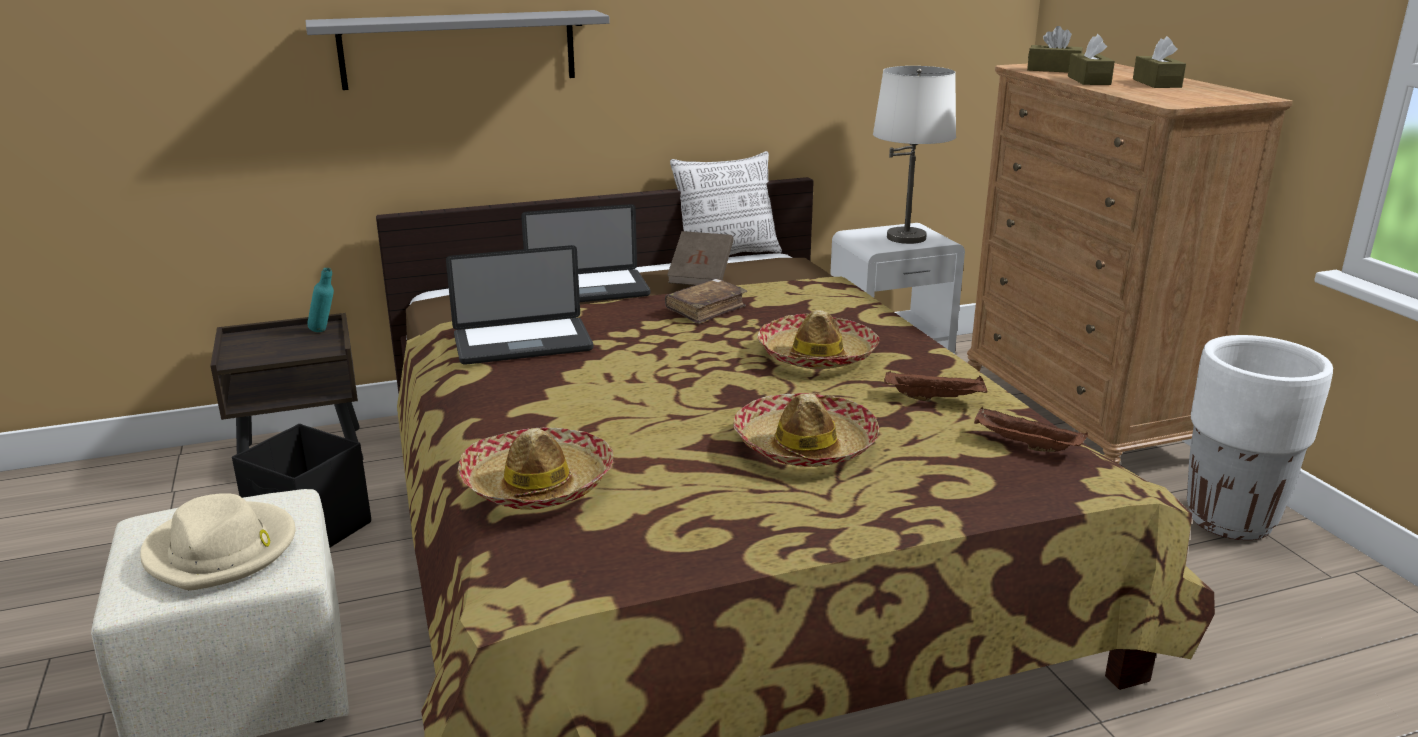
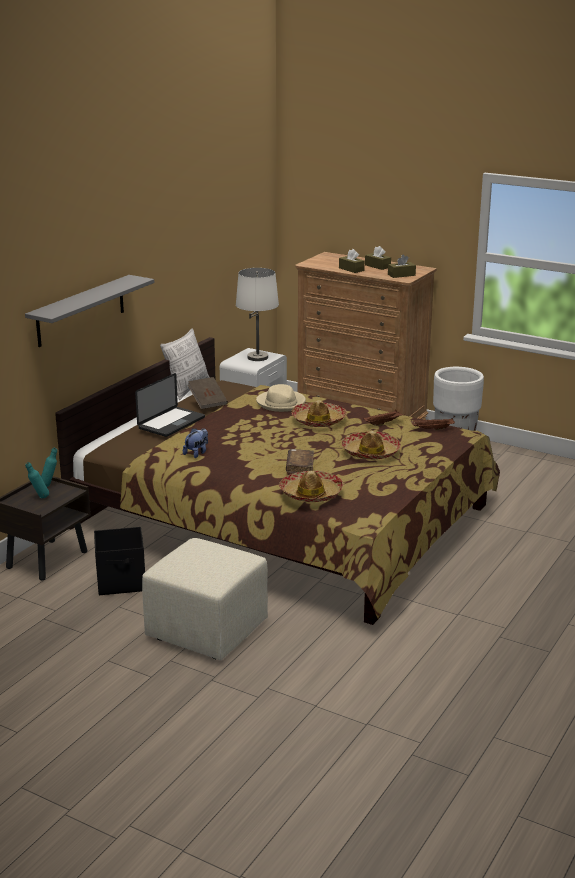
camera: 40 degrees left, 0 degrees up
(222, 550) = (215, 562): beige hat -> beige hat (281, 403)
(274, 344) = (39, 498): none -> turquoise bottle
(522, 343) = (196, 453): laptop -> plush toy
(706, 309) = (241, 416): brown book -> brown book (300, 467)
(1053, 70) = (324, 264): brown tissue box -> brown tissue box (401, 275)

